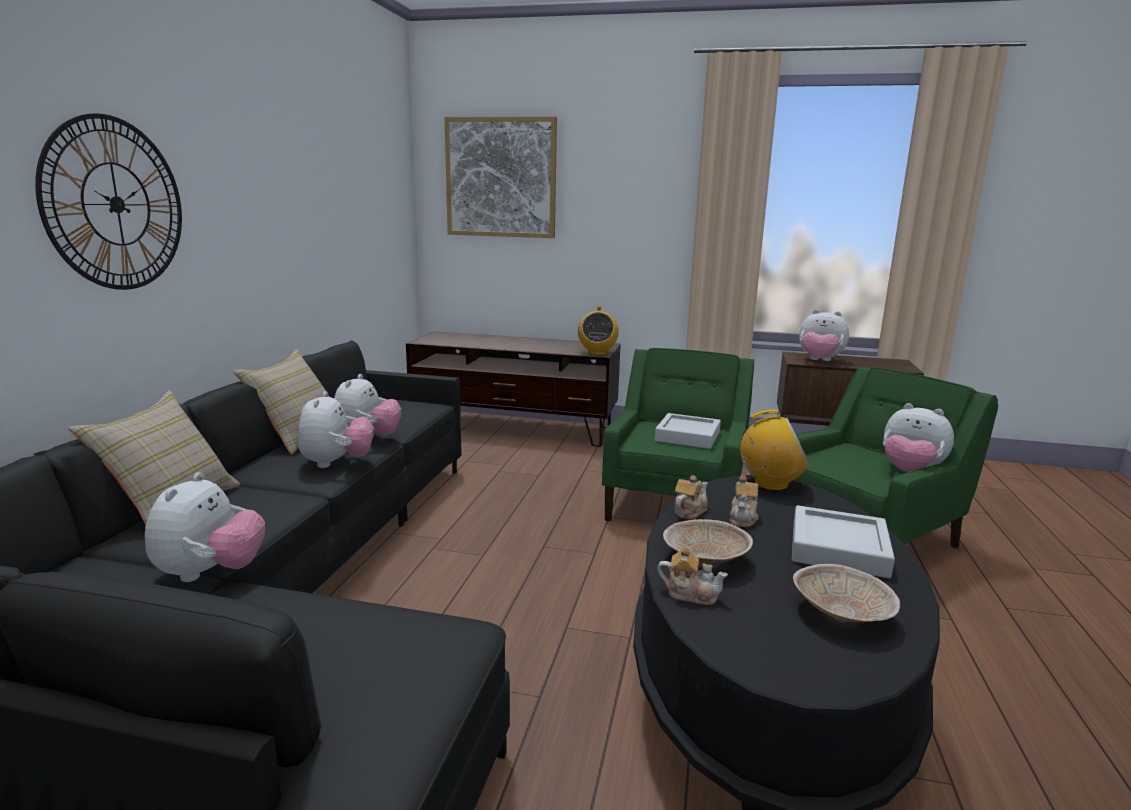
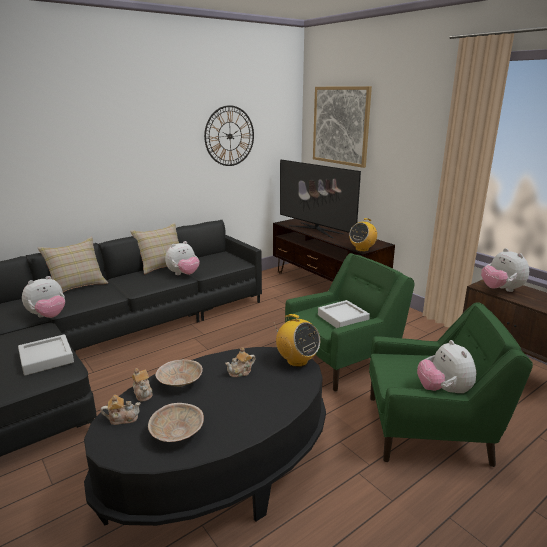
camera: 40 degrees right, 5 degrees up
(116, 204) = (77, 157): wall clock -> wall clock (229, 136)
(336, 463) = (152, 283): plush toy -> none
(489, 342) = (315, 229): none -> television
(689, 511) = (224, 358): teapot -> teapot (122, 418)
(838, 549) = (248, 407): grey tray -> grey tray (46, 358)

